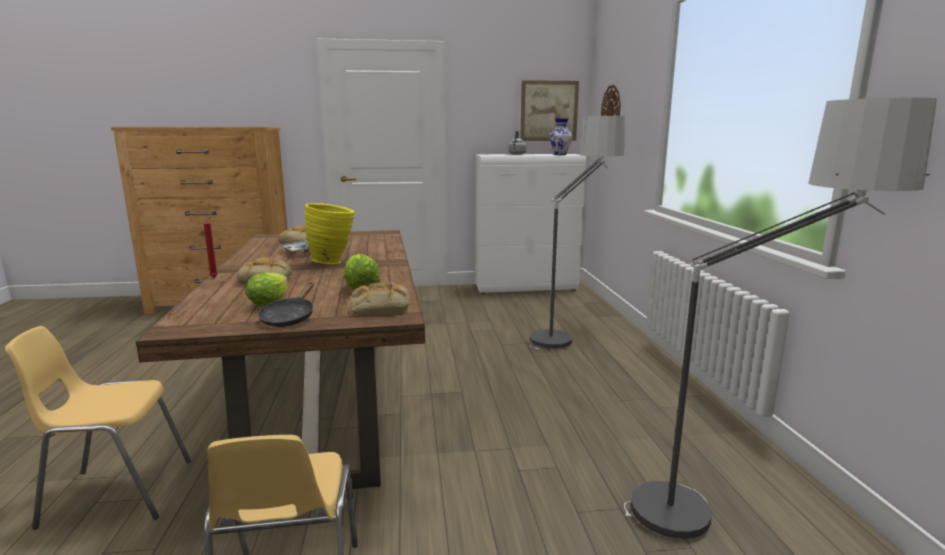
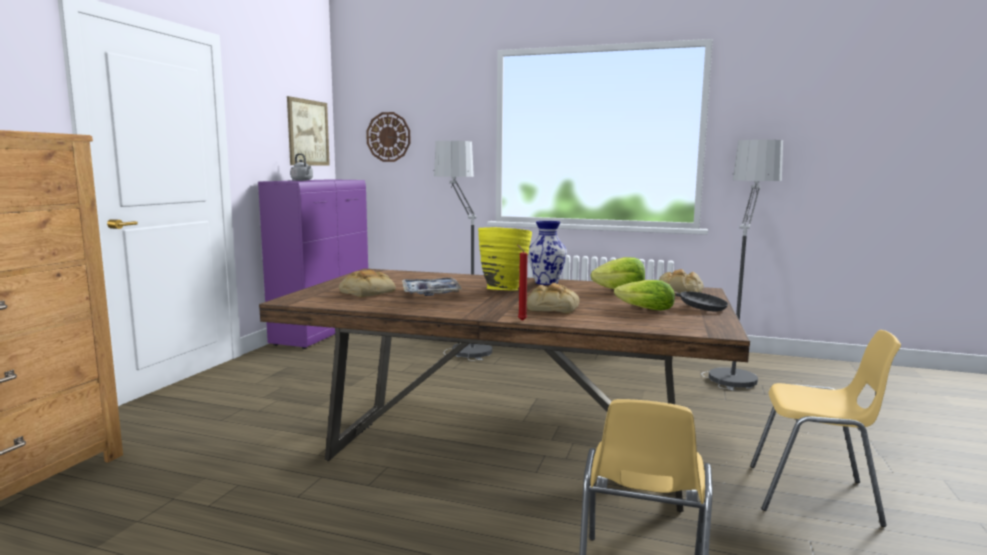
camera: 65 degrees left, 5 degrees down
(526, 288) = (323, 332): white cabinet -> purple cabinet
(560, 154) = (341, 179): vase -> vase (547, 283)

